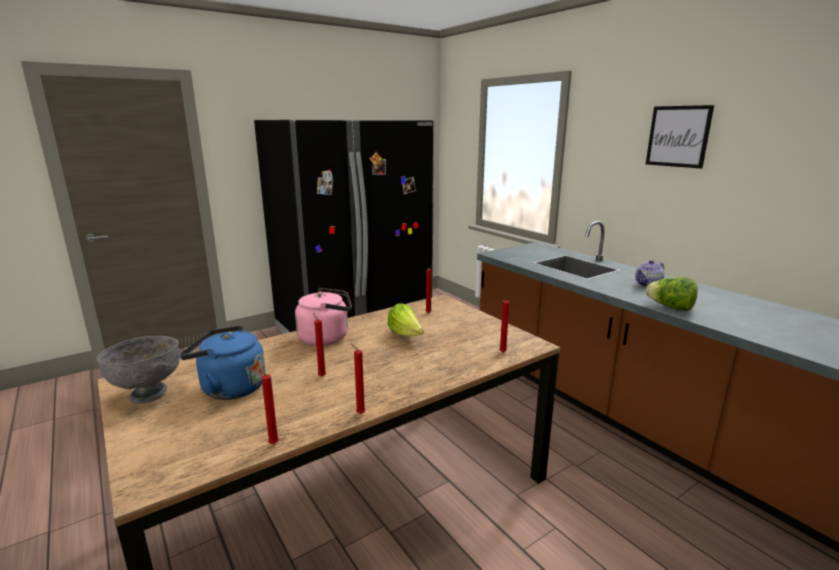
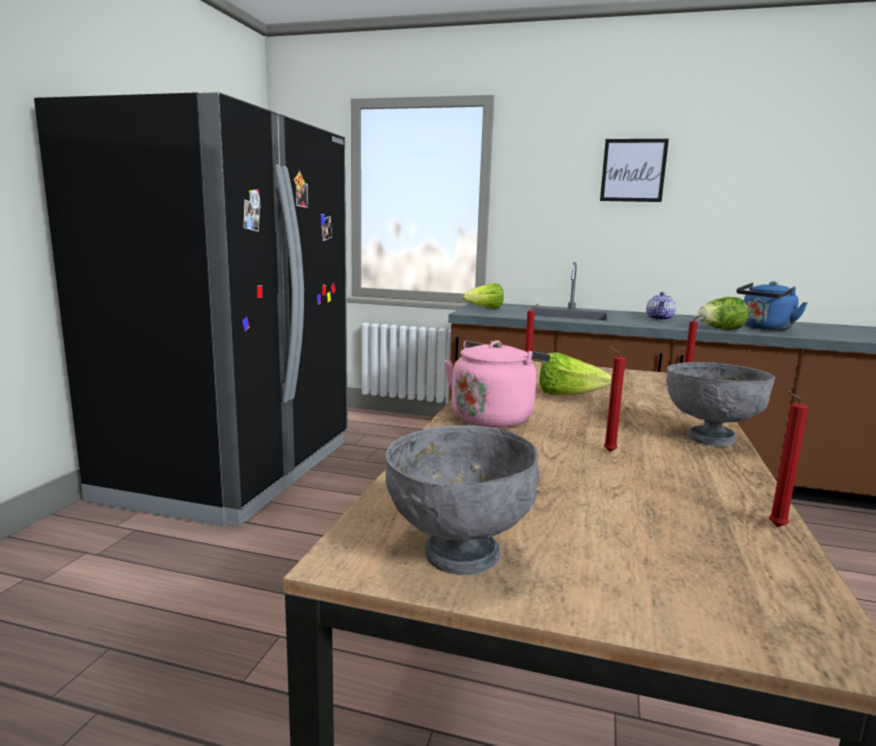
camera: 40 degrees left, 5 degrees down
(229, 388) = (550, 500): blue kettle -> blue kettle (764, 328)
(359, 413) = (746, 468): red candle -> none
(399, 390) = (710, 438): none -> grey bowl
(520, 251) = (485, 308): none -> lettuce

